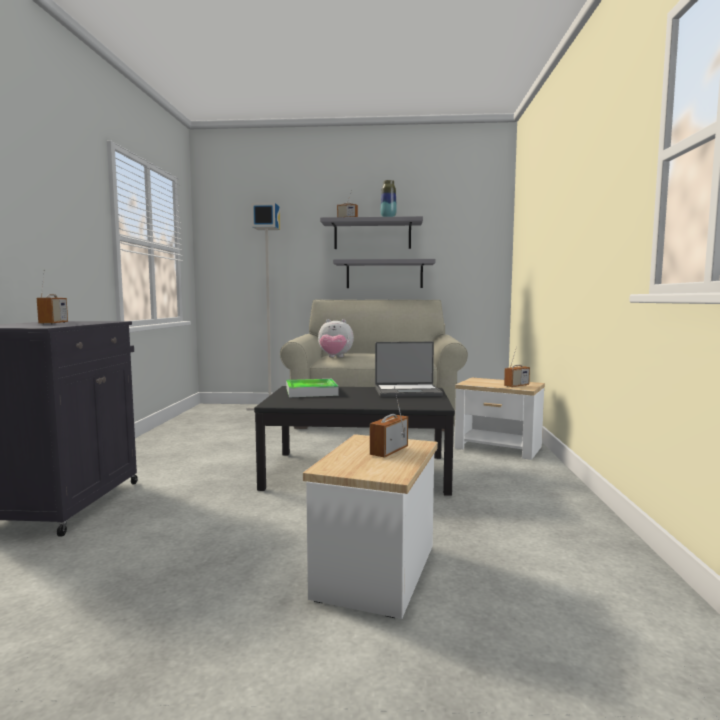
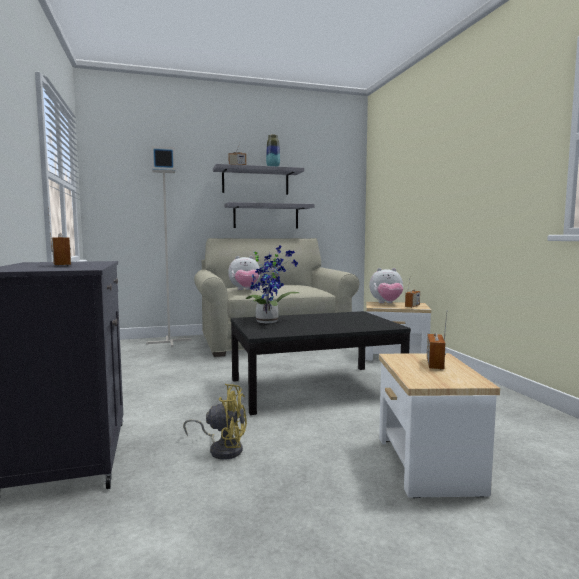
camera: 20 degrees left, 0 degrees up
(192, 518) = (222, 449): none -> yellow fan
(311, 392) = (269, 321): tray -> potted plant
(407, 392) = (347, 316): laptop -> none
(491, 381) = (386, 303): none -> plush toy

